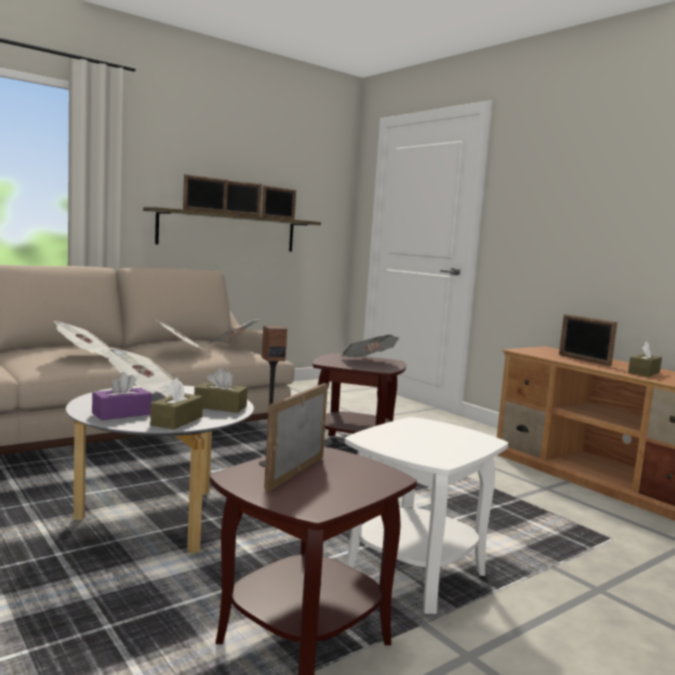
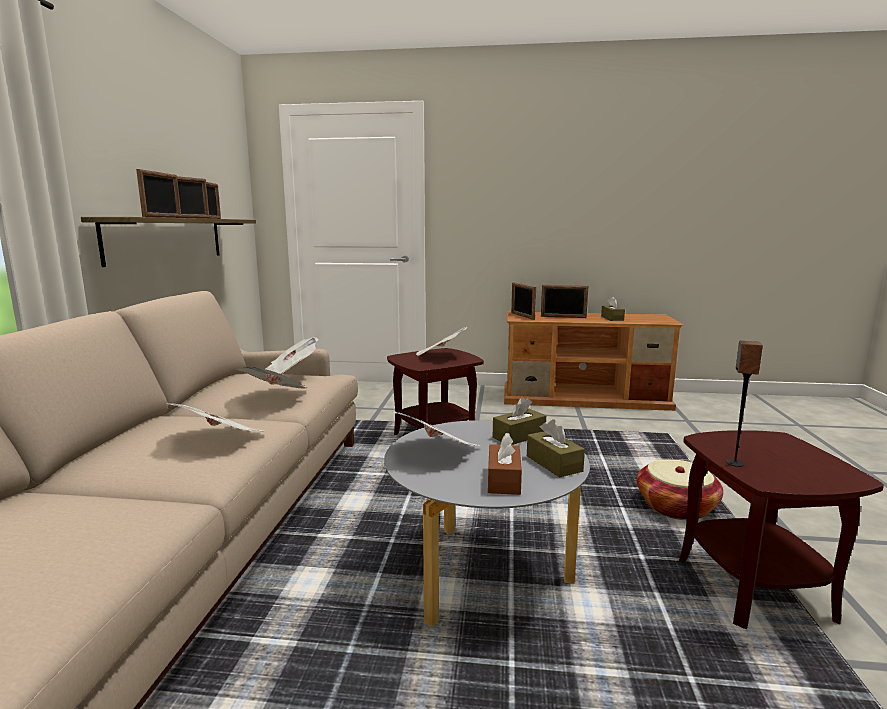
camera: 45 degrees left, 5 degrees up
(121, 414) = (504, 480): purple tissue box -> brown tissue box
(295, 472) = (761, 460): picture frame -> picture frame (522, 316)
(416, 575) = (676, 507): white side table -> basket

